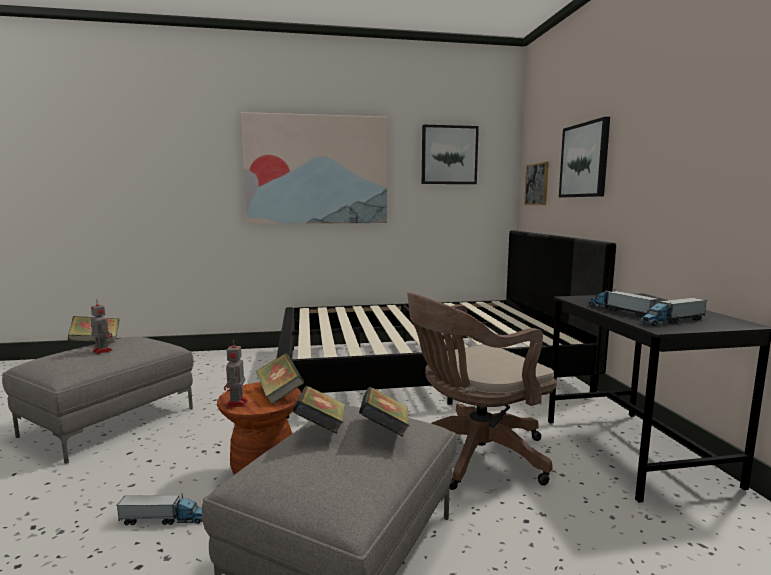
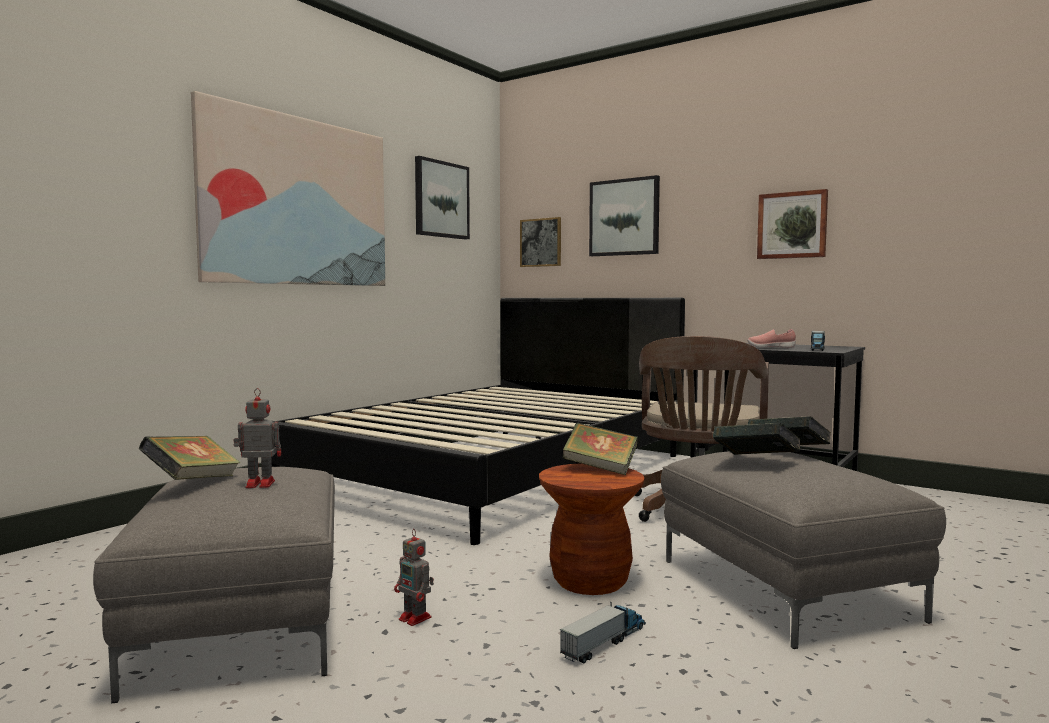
camera: 45 degrees left, 5 degrees down
(236, 404) = (596, 483): toy robot -> toy robot (416, 619)
(620, 311) = (771, 348): toy truck -> pink shoe
(715, 165) = (792, 225): none -> picture

